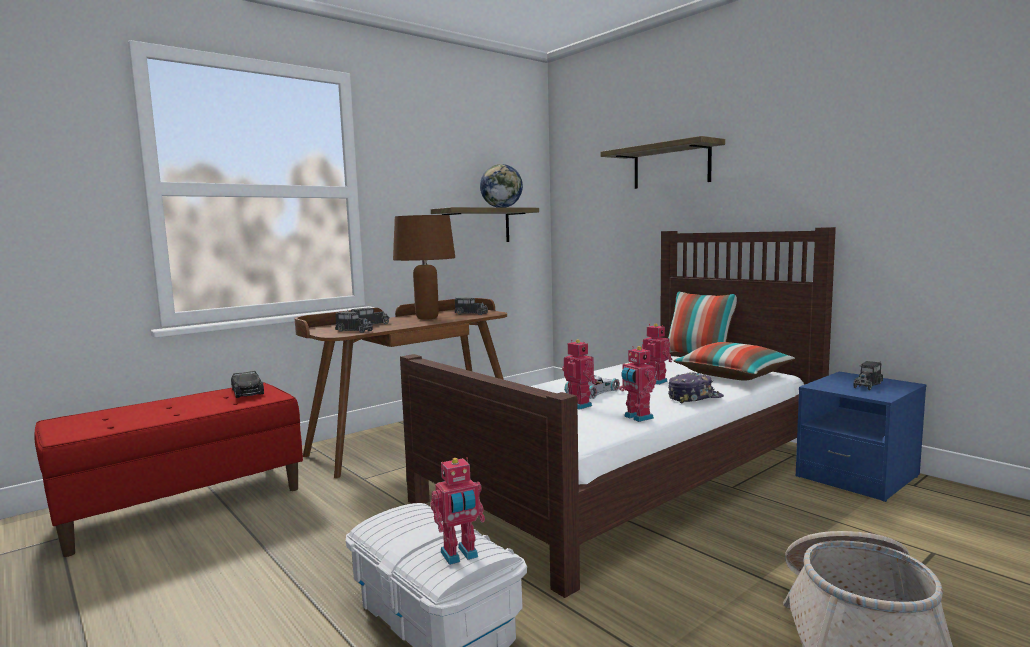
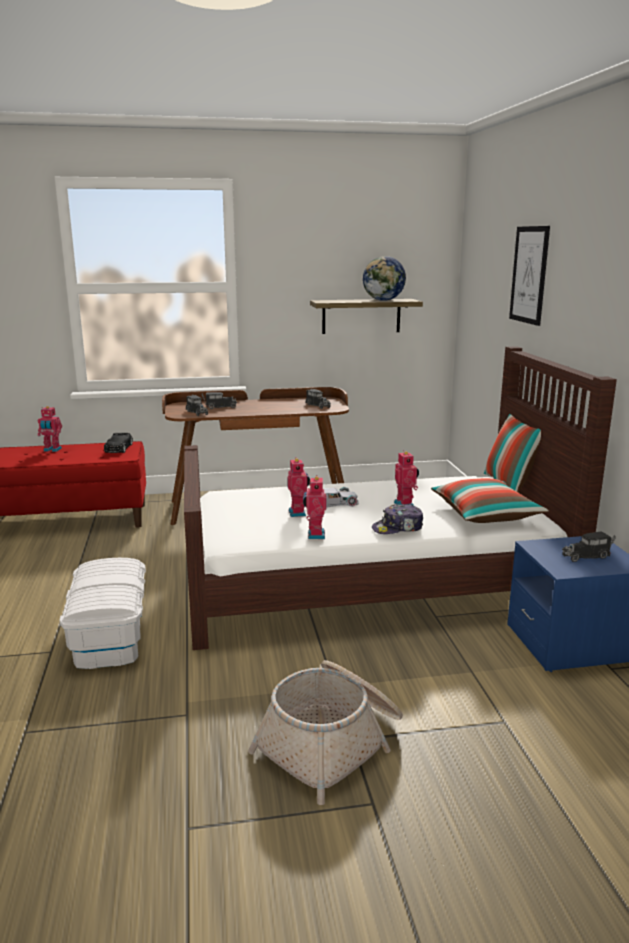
camera: 30 degrees right, 10 degrees up
(426, 318) = (274, 406): brown table lamp -> none
(460, 556) = (99, 598): toy robot -> toy robot (52, 450)
(671, 166) = (529, 275): shelf -> picture
(694, 397) = (398, 528): cap -> cap turned 150 degrees clockwise

